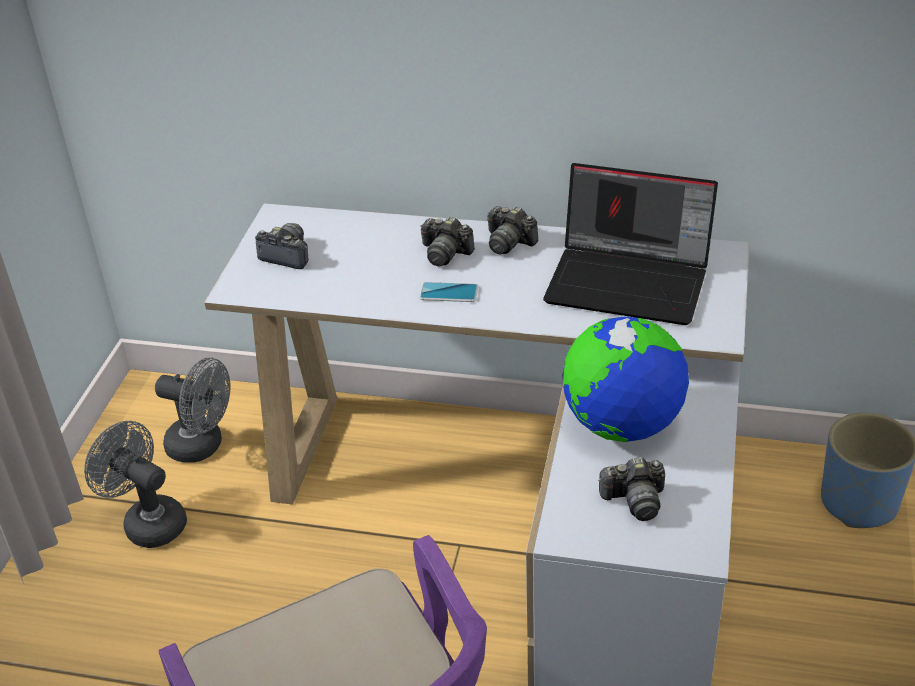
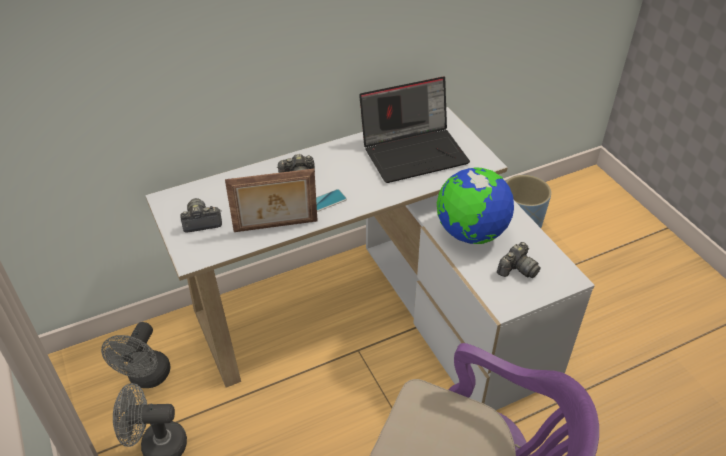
camera: 40 degrees left, 5 degrees up
(203, 446) = (147, 378): grey fan -> grey fan turned 120 degrees clockwise
(358, 296) = (276, 227): none -> picture frame
(509, 242) = (327, 157): camera -> none

